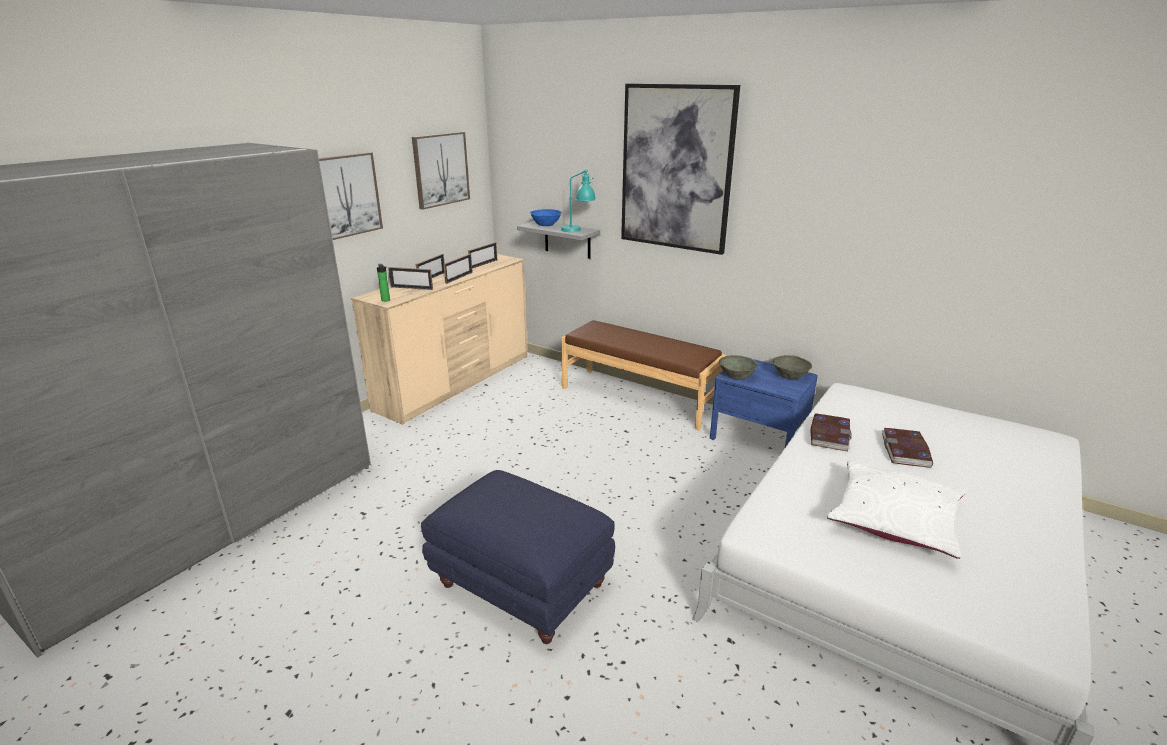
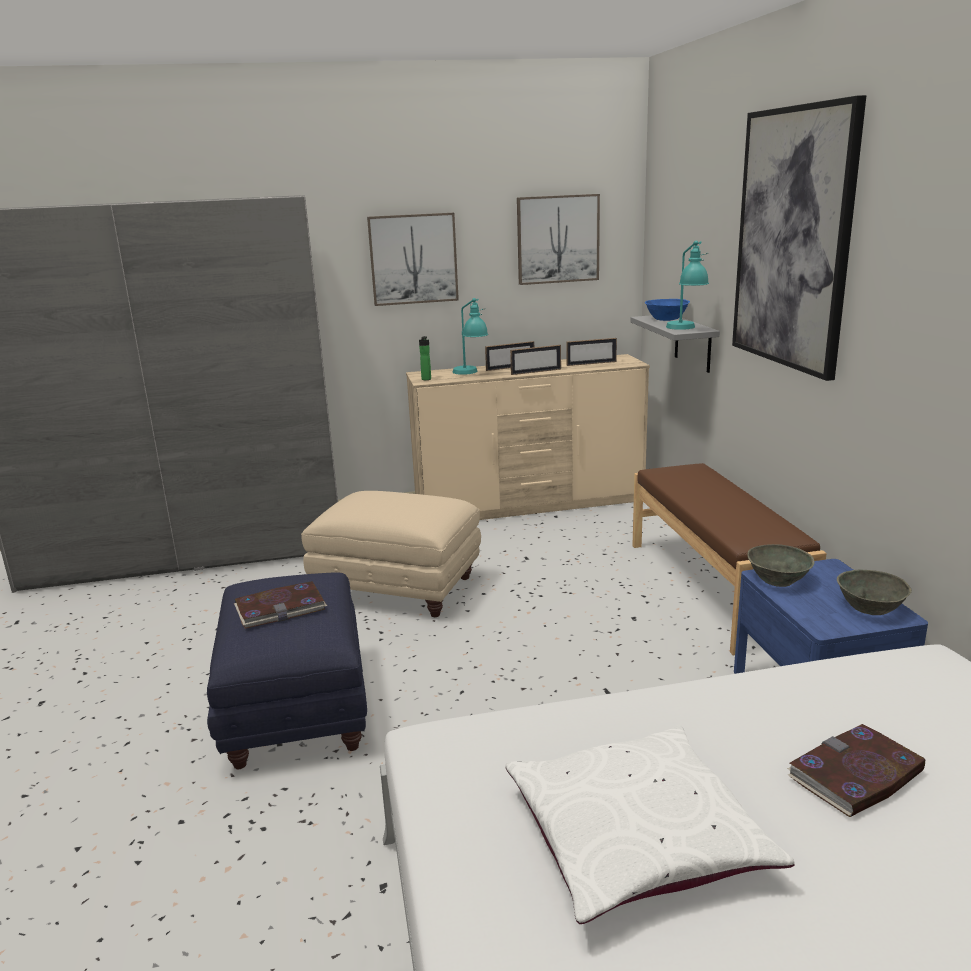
camera: 45 degrees right, 5 degrees down
(411, 288) = (471, 373): picture frame -> turquoise table lamp
(458, 475) = (399, 589): none -> beige ottoman
(829, 434) = (763, 697): book -> book (280, 608)

